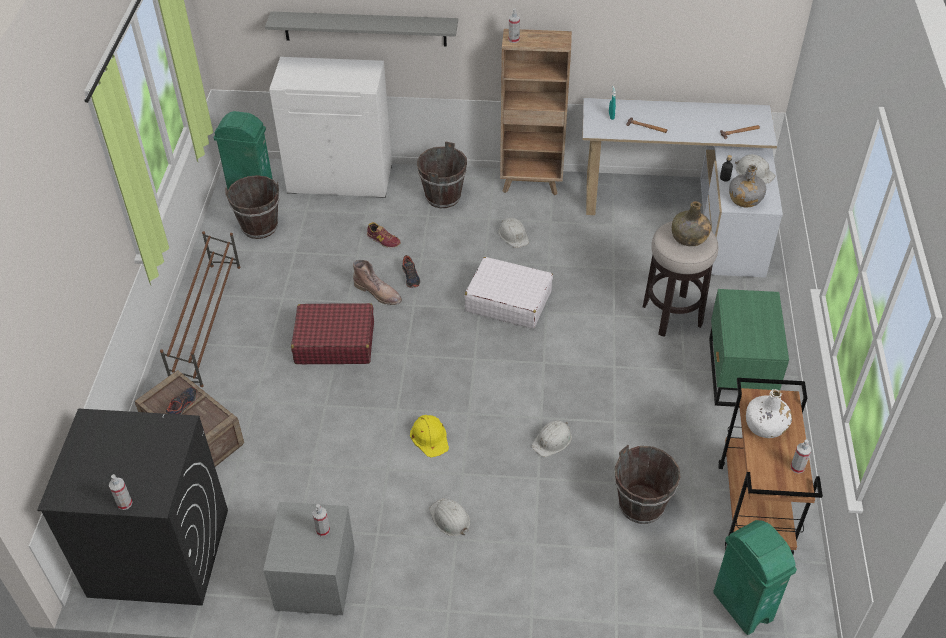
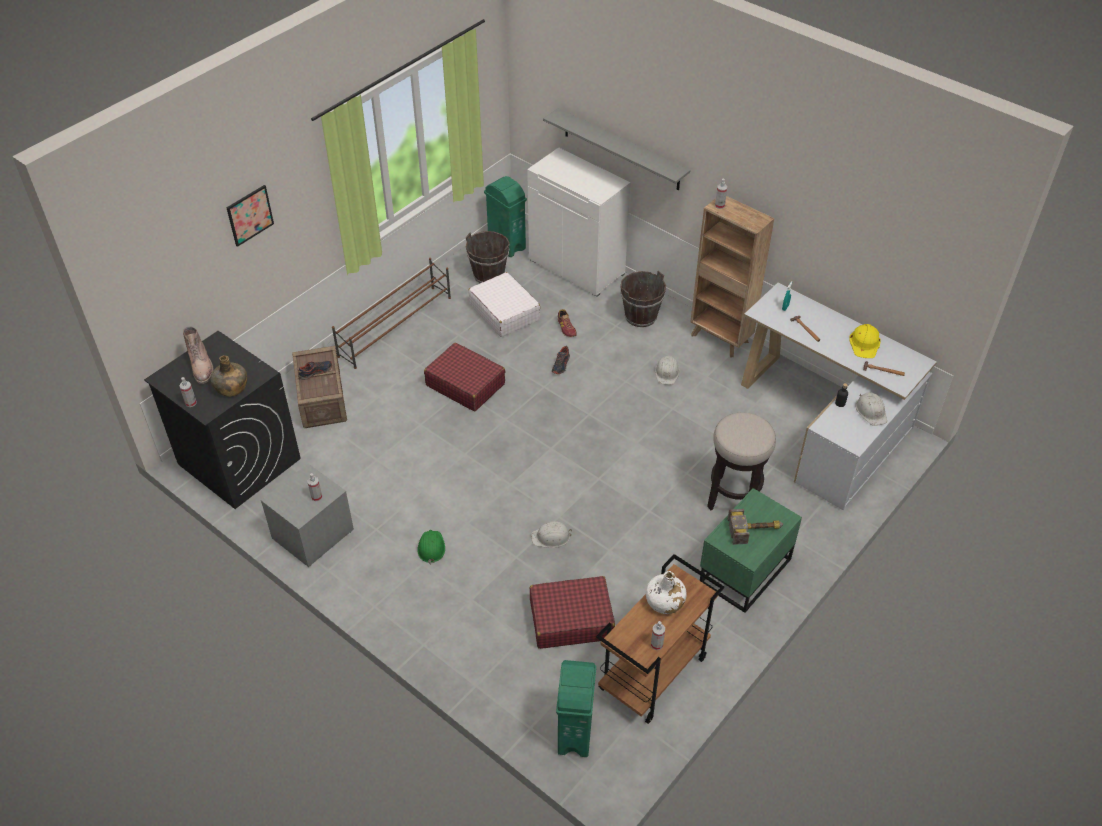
camera: 35 degrees right, 0 degrees up
(58, 249) = (250, 215): none -> picture
(378, 293) = (527, 365): brown boot -> brown boot (202, 366)
(430, 437) = (469, 485): yellow hard hat -> yellow hard hat (865, 343)
(450, 518) = (431, 548): white hard hat -> green hard hat
(508, 301) = (615, 420): white suitcase -> white suitcase (504, 312)
(641, 505) = (570, 619): brown bucket -> red suitcase
(689, 237) = (748, 432): green bottle -> green bottle (231, 387)
(744, 199) = (839, 428): grey bottle -> none
(756, 323) = (756, 530): none -> hammer

